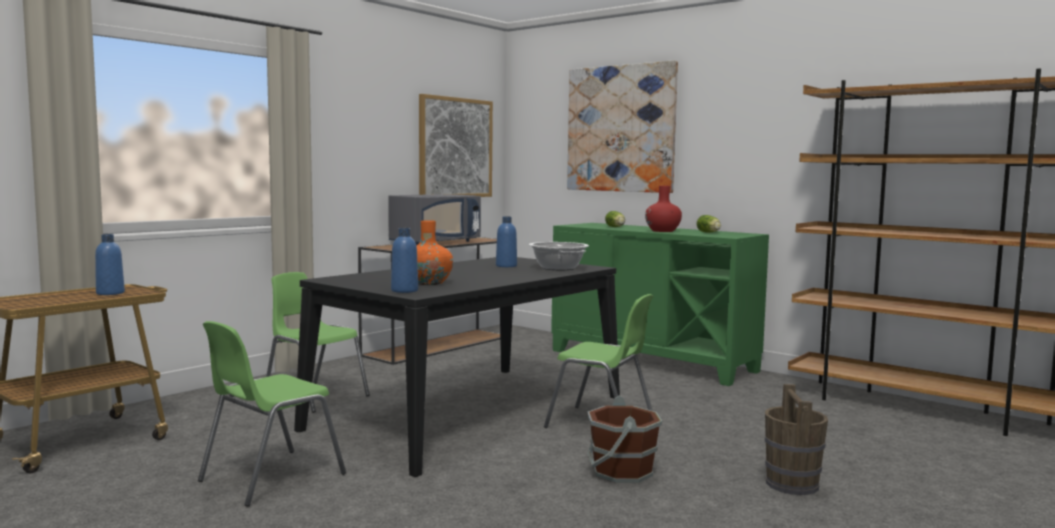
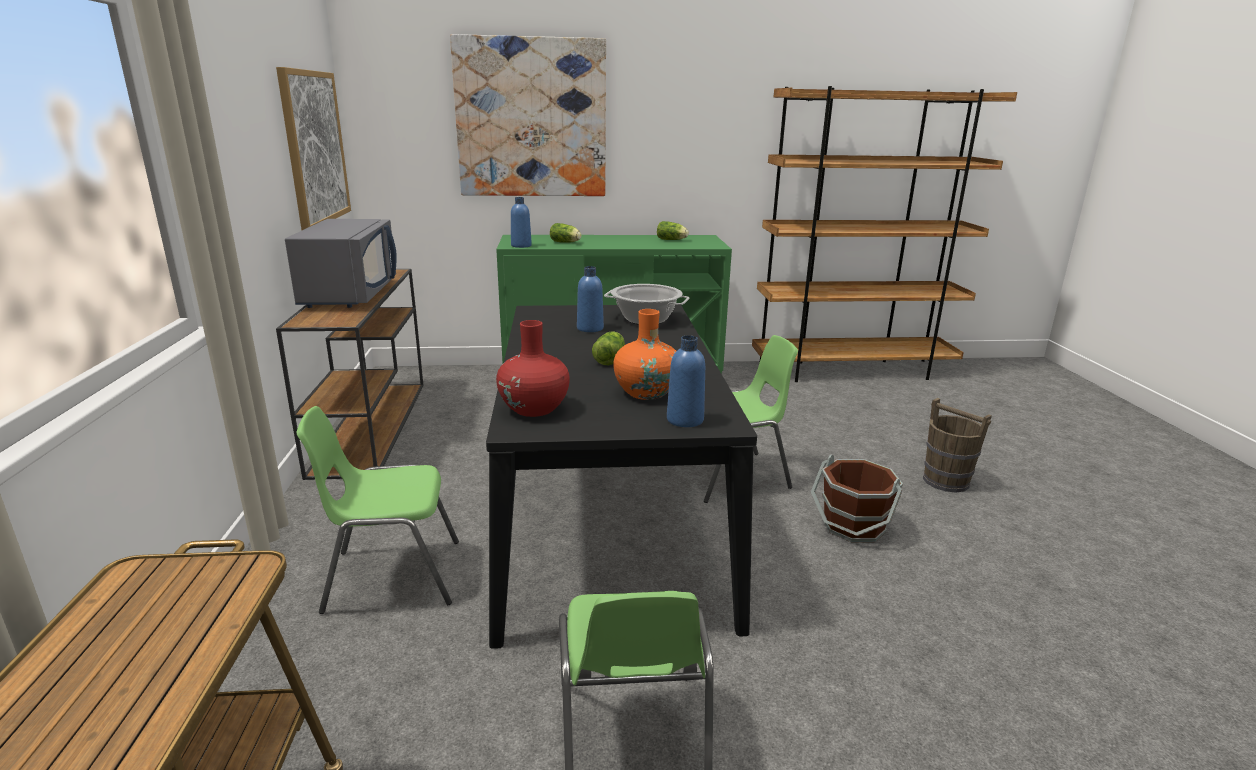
camera: 45 degrees left, 15 degrees up
(110, 293) = (167, 608): blue bottle -> blue bottle (521, 246)
(464, 274) = (610, 359): none -> lettuce
(662, 231) = (632, 244): red vase -> red vase (534, 409)

